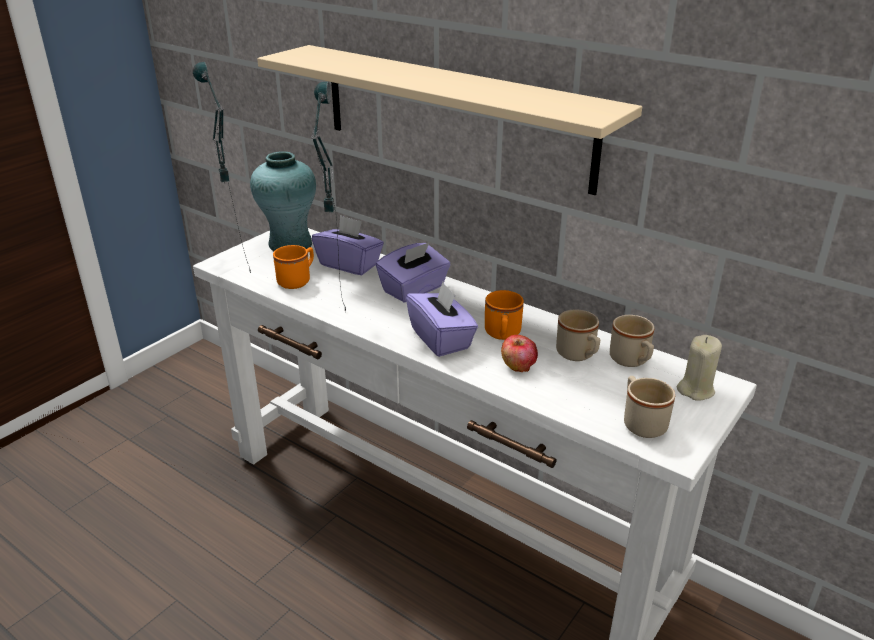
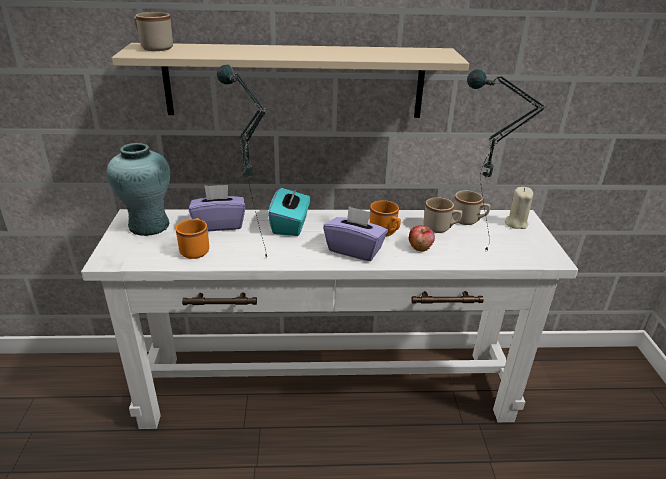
camera: 40 degrees left, 0 degrees up
(238, 270) = (132, 260): table lamp -> table lamp (475, 253)
(414, 289) = (290, 225): purple tissue box -> turquoise tissue box
(641, 422) = (519, 251): beige mug -> beige mug (153, 47)

